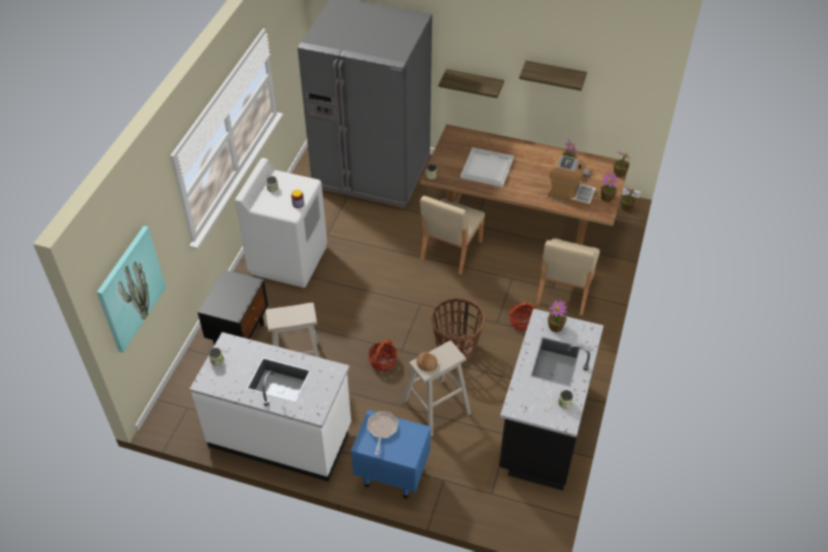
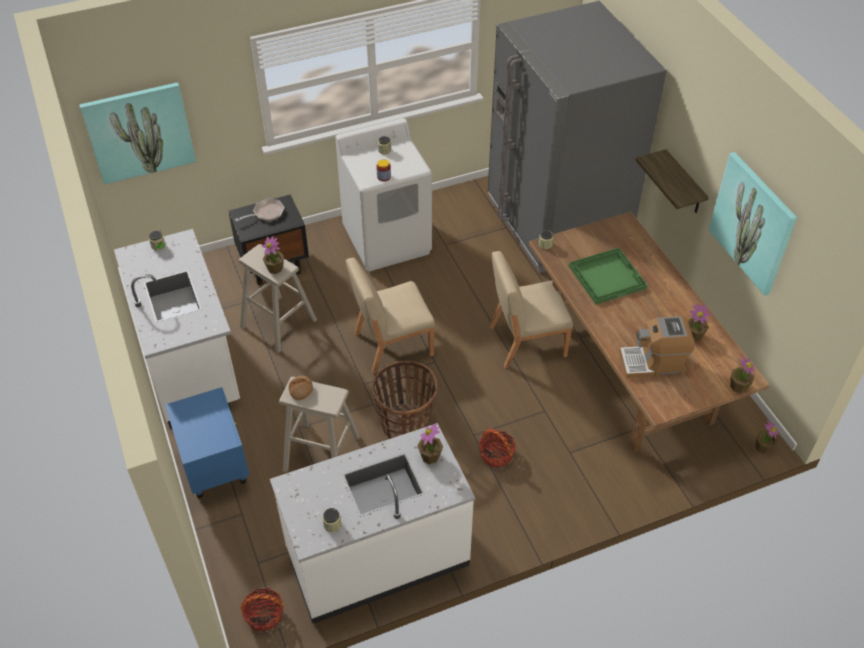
camera: 50 degrees right, 0 degrees up
(382, 429) = (207, 411): frying pan -> frying pan (266, 213)
(383, 361) = (337, 379): basket -> basket (264, 615)
(486, 168) = (607, 276): white tray -> green tray
(543, 427) = (377, 557): black counter -> white counter
(554, 75) = (753, 223): shelf -> picture
(564, 291) = (576, 465): beige chair -> beige chair (392, 344)
(570, 193) = (653, 362): coffee machine -> coffee machine turned 105 degrees clockwise
(607, 198) = (686, 397): potted plant -> potted plant (275, 268)

